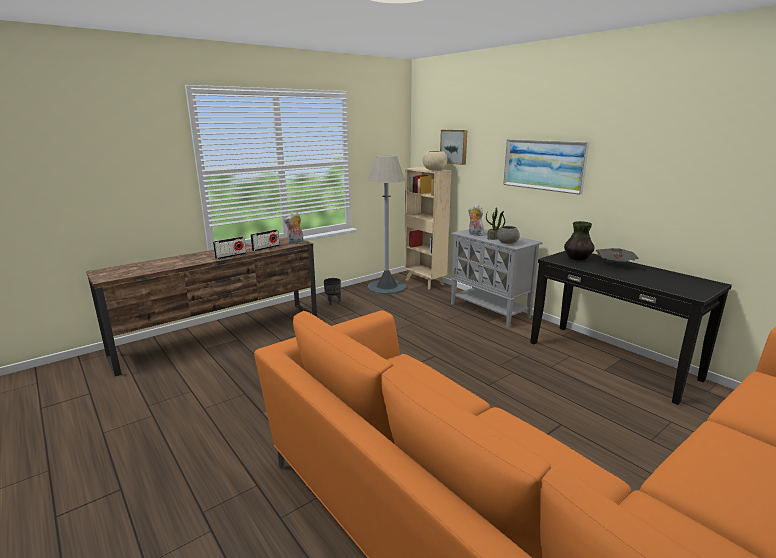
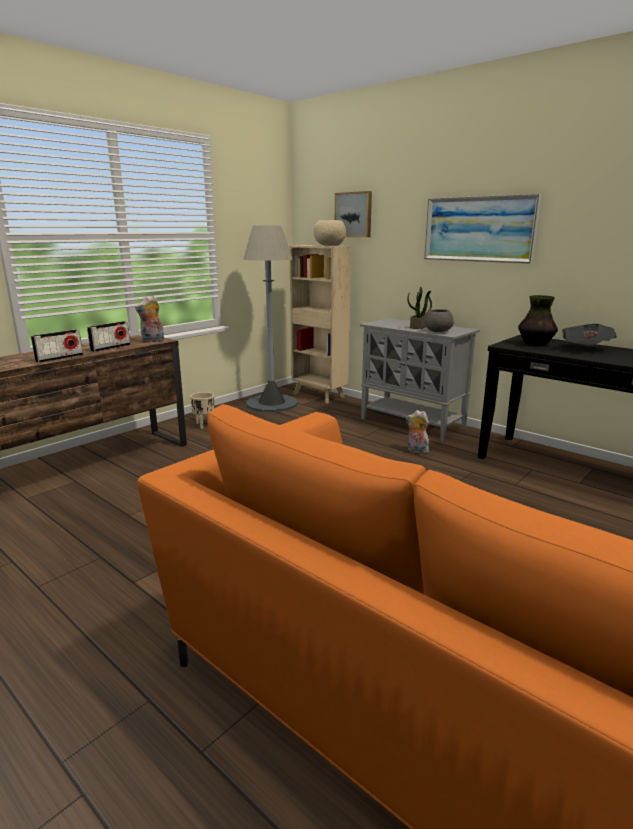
camera: 10 degrees left, 0 degrees up
(333, 302) = (204, 425): black planter -> beige planter
(474, 234) = (391, 324): plush toy -> plush toy (416, 450)

